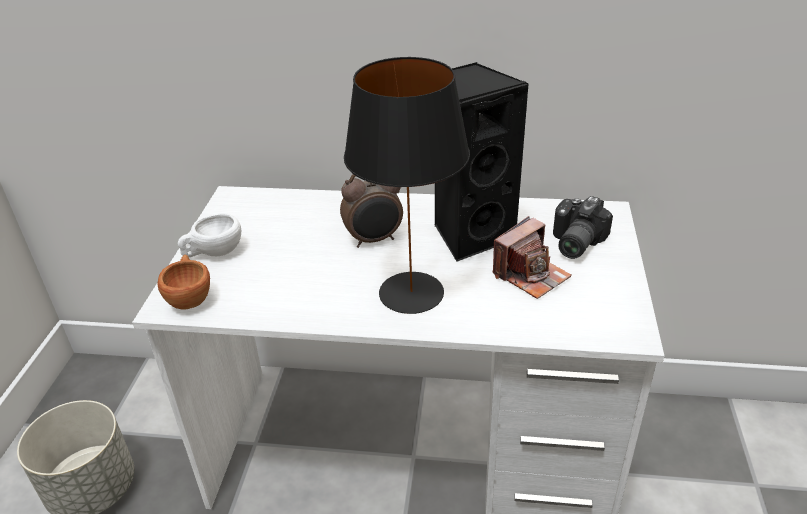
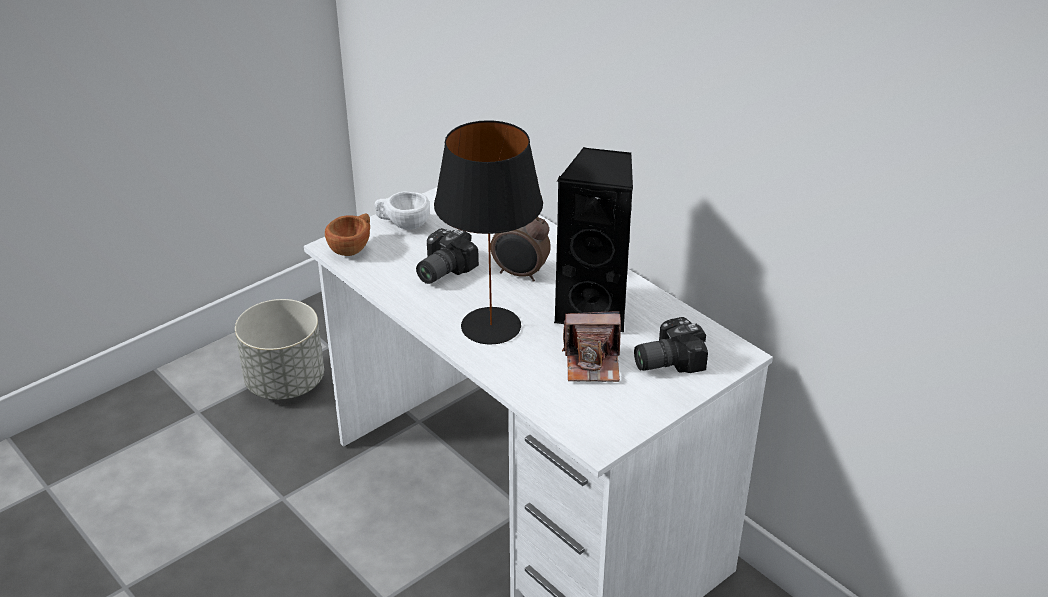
camera: 40 degrees right, 0 degrees up
(302, 272) = (441, 270): none -> camera

